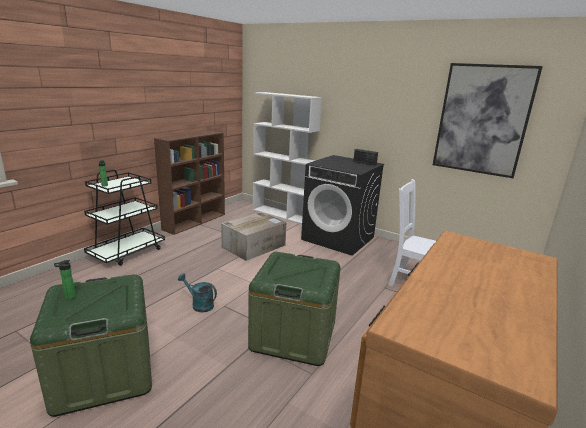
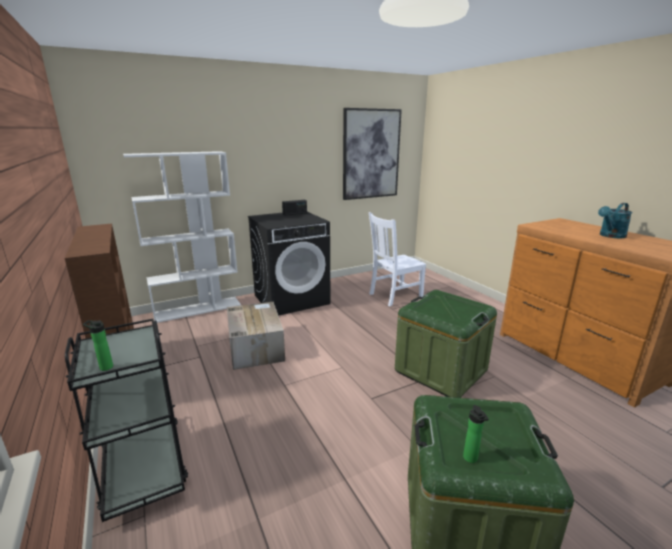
camera: 60 degrees left, 0 degrees up
(199, 305) = (358, 416): turquoise watering can -> turquoise watering can (610, 236)

